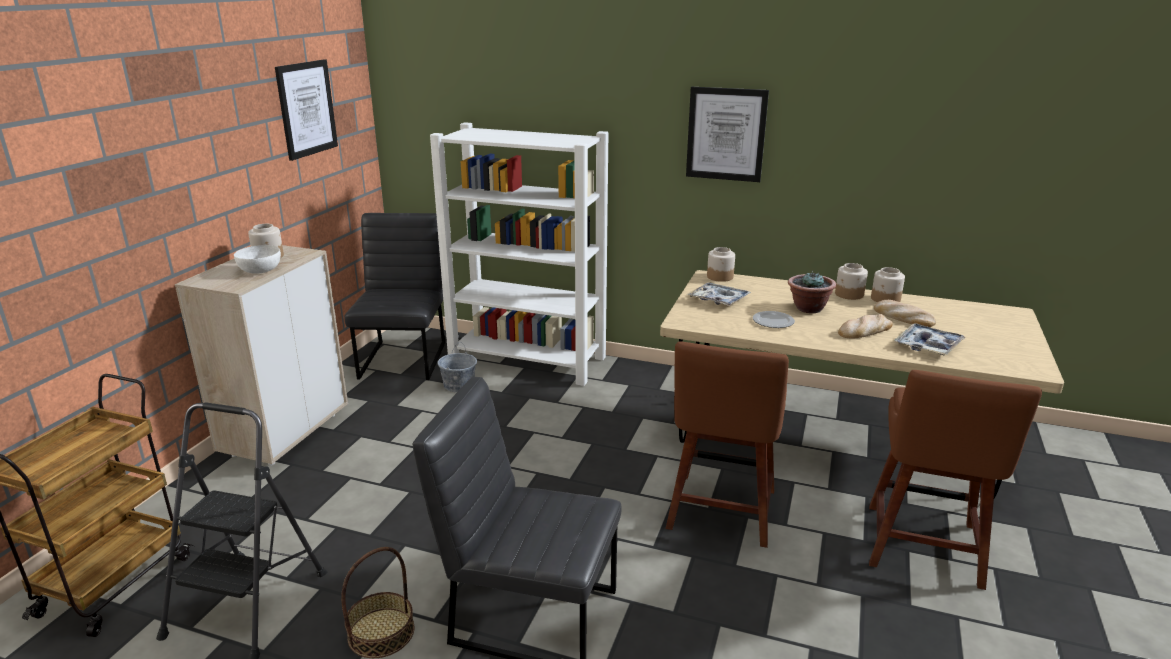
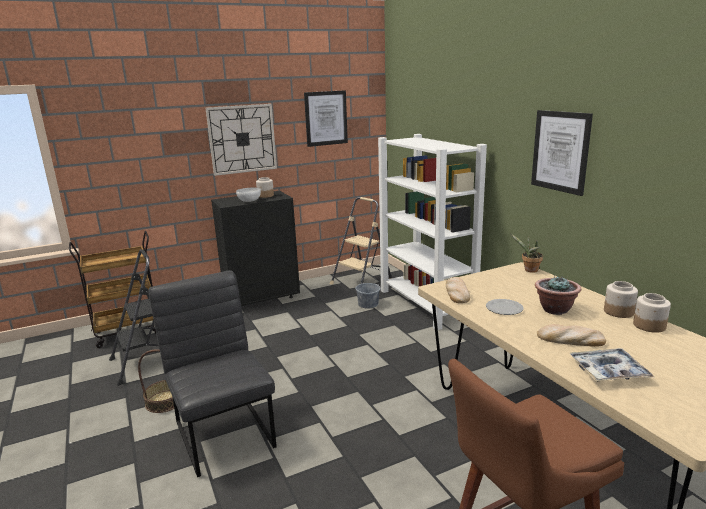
camera: 45 degrees right, 5 degrees down
(200, 161) = (242, 139): none -> wall clock
(286, 433) = (262, 298): beige cabinet -> black cabinet
(404, 358) = (363, 281): grey chair -> beige step ladder
(718, 300) = (493, 283): tray -> none
(720, 277) = (529, 270): jar -> potted plant
(720, 512) = (401, 442): brown stool -> none
(903, 317) = (634, 343): bread -> bread (456, 293)

